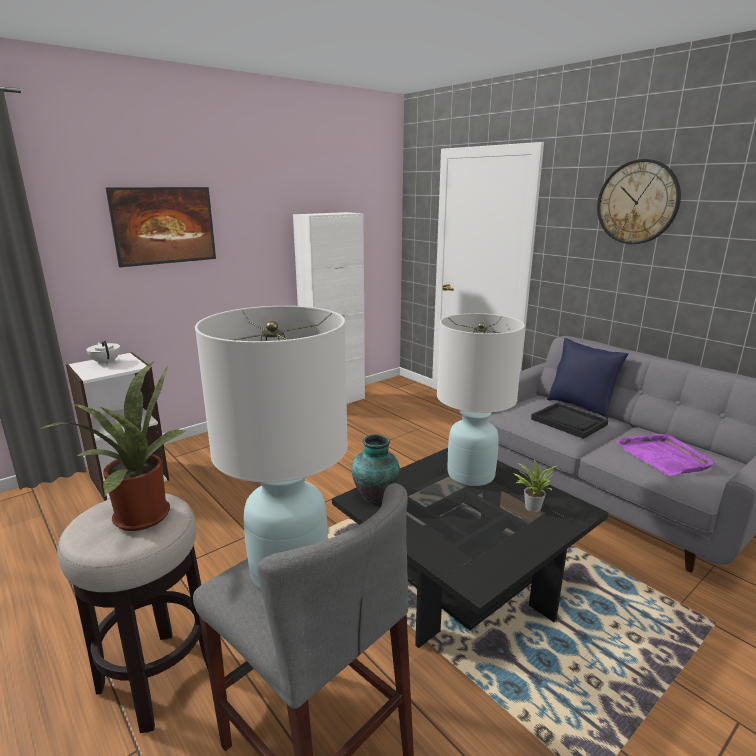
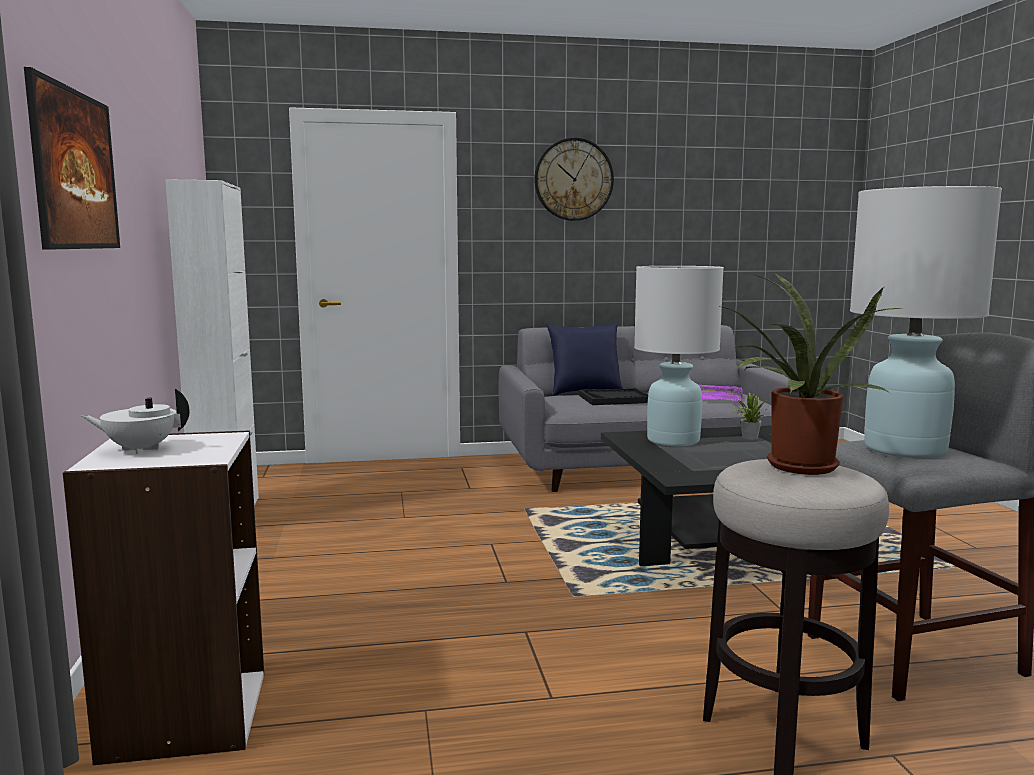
camera: 60 degrees left, 10 degrees down
(376, 495) = (679, 471): vase -> none

